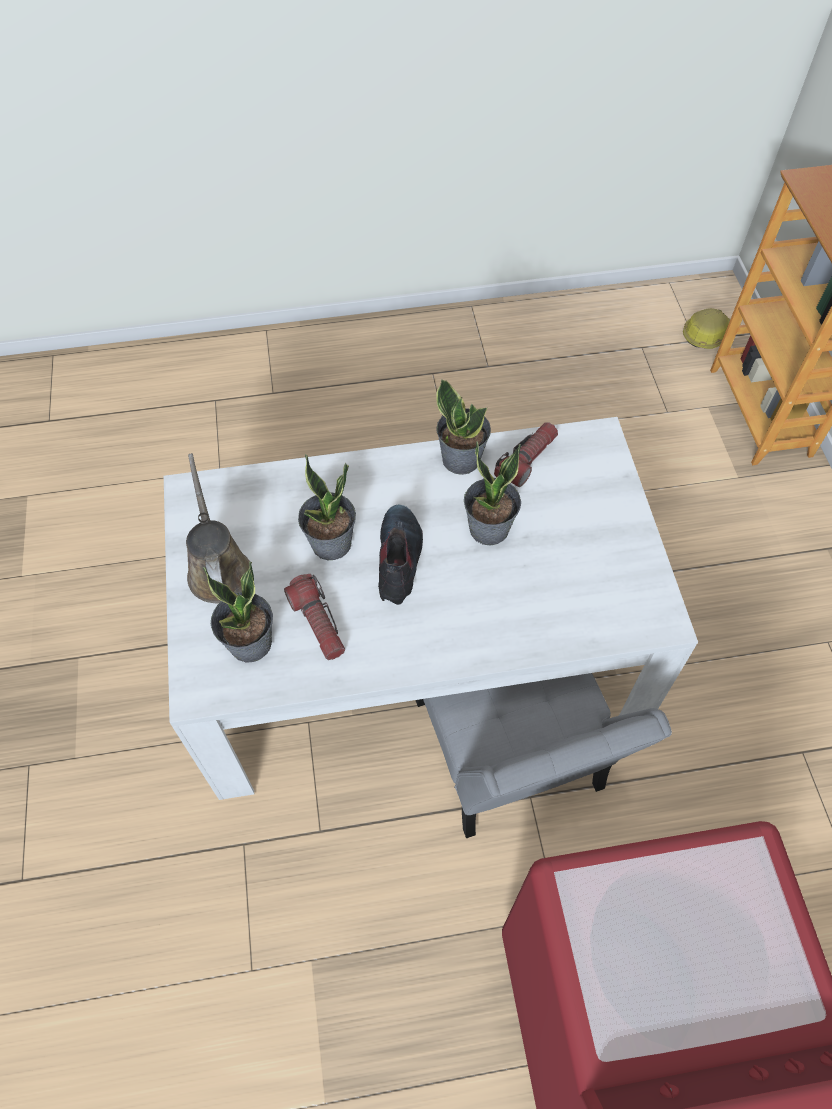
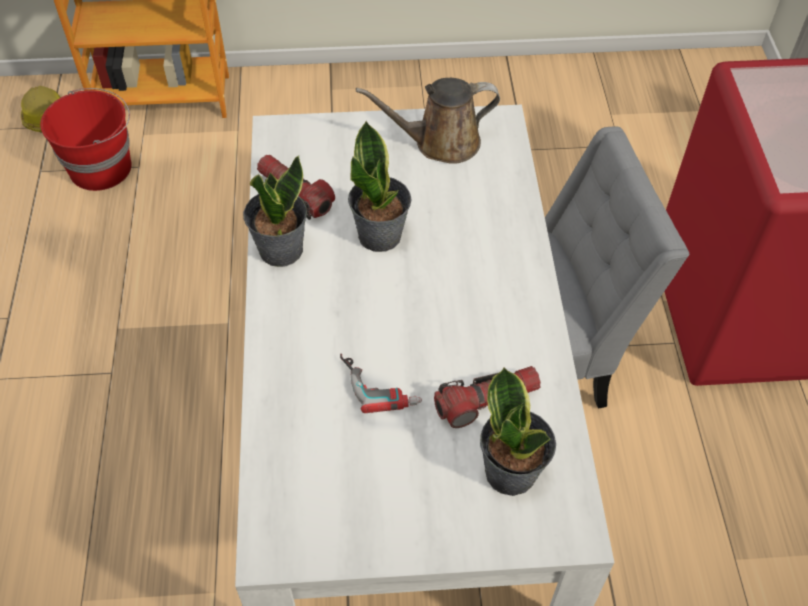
camera: 85 degrees left, 5 degrees down
(218, 568) = (401, 509): brown watering can -> brown watering can (440, 143)
(331, 544) = (380, 383): potted plant -> power drill
(399, 559) = (410, 317): boot -> none
(658, 386) = (101, 167): none -> red bucket

